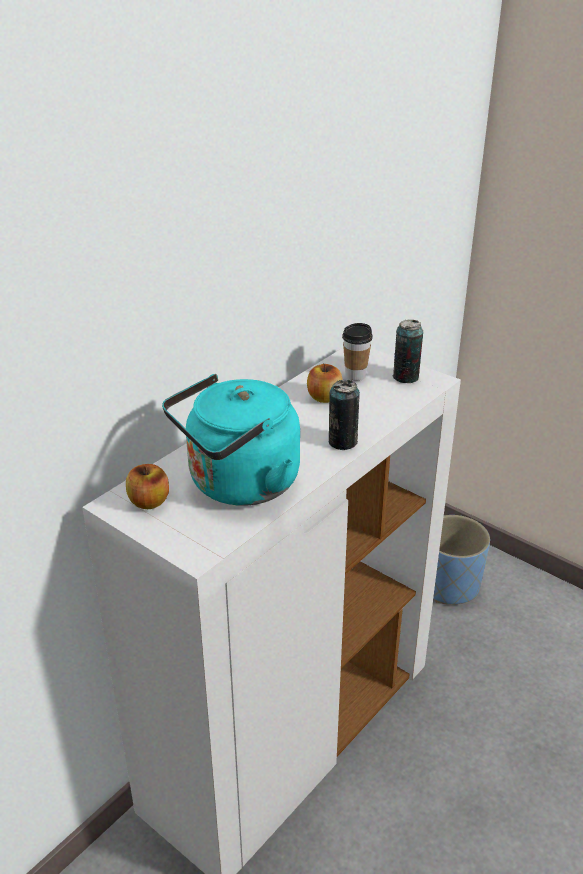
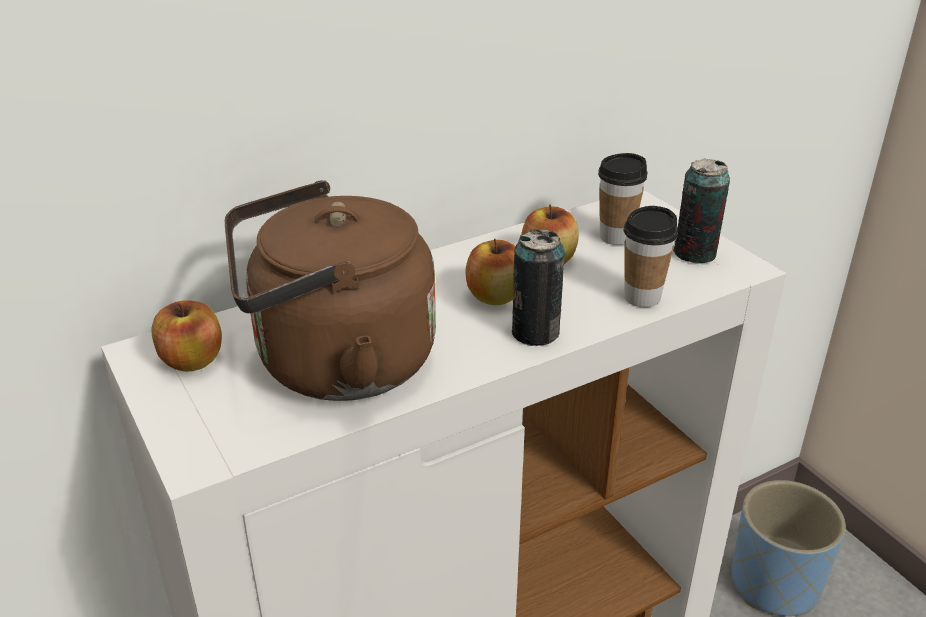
camera: 20 degrees right, 0 degrees up
(238, 485) = (334, 364): turquoise kettle -> brown kettle
(306, 425) = (495, 296): none -> apple
(390, 409) = (642, 297): none -> cup

